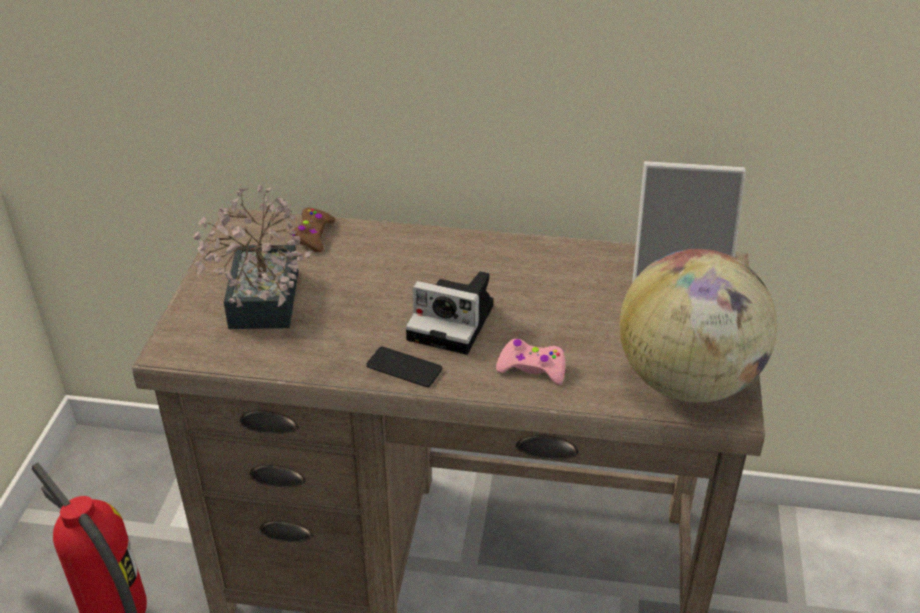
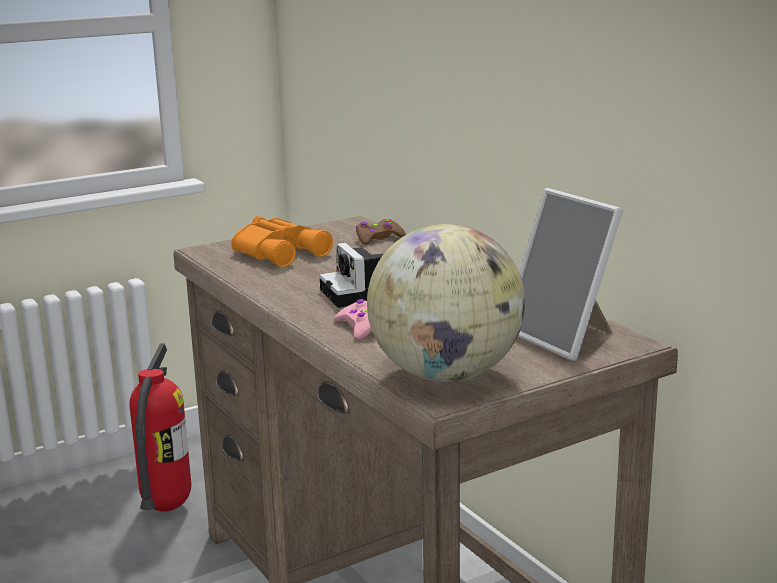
camera: 50 degrees right, 20 degrees down
(261, 307) = (281, 252): potted plant -> orange binoculars
(404, 368) = (290, 298): phone -> none

